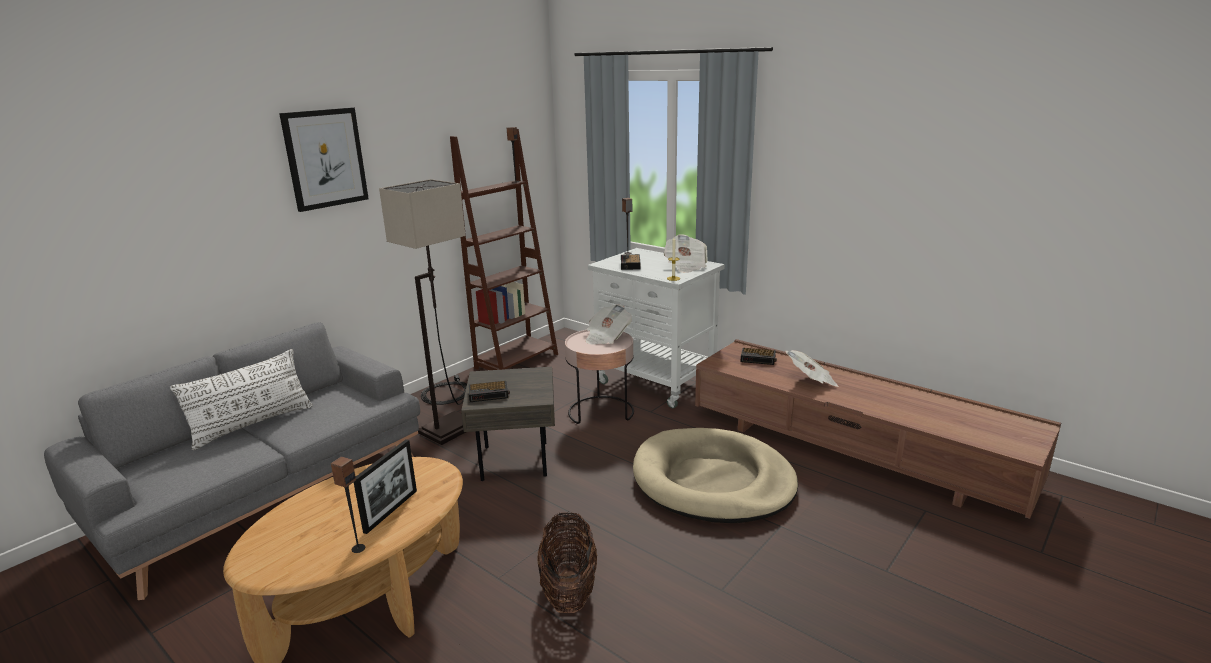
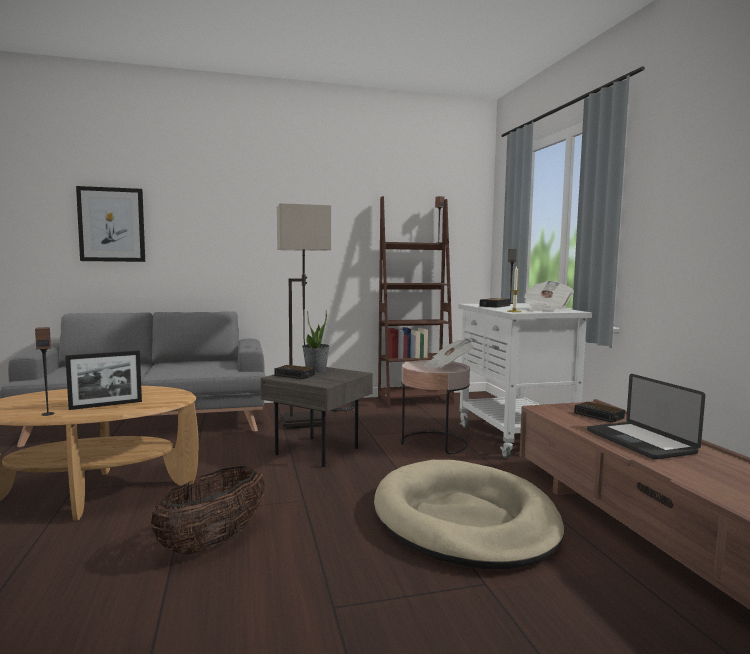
camera: 35 degrees right, 15 degrees down
(252, 424) = (153, 364): white pillow -> none
(325, 158) = (271, 197): picture -> picture (112, 225)
(494, 380) = (316, 370): none -> potted plant
(811, 381) = (639, 442): newspaper -> laptop

